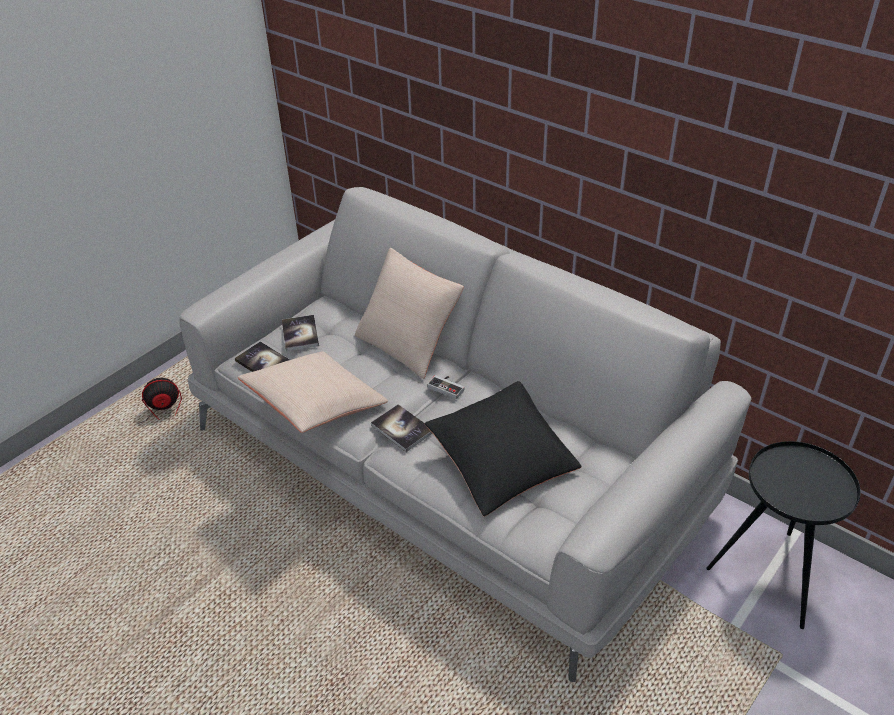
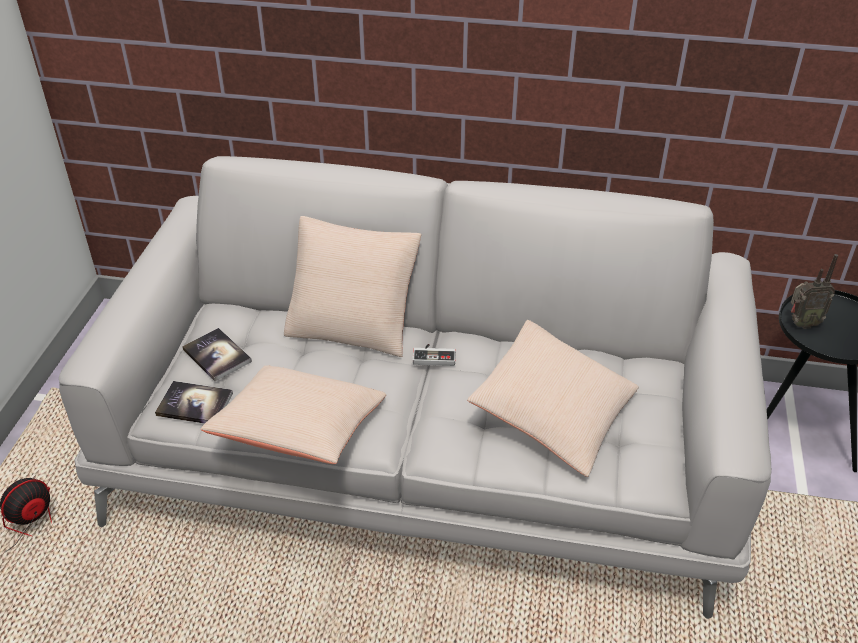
camera: 30 degrees left, 0 degrees up
(402, 429) = (422, 419): book -> none
(502, 461) = (553, 413): black pillow -> beige pillow
(772, 469) = (801, 323): none -> radio

